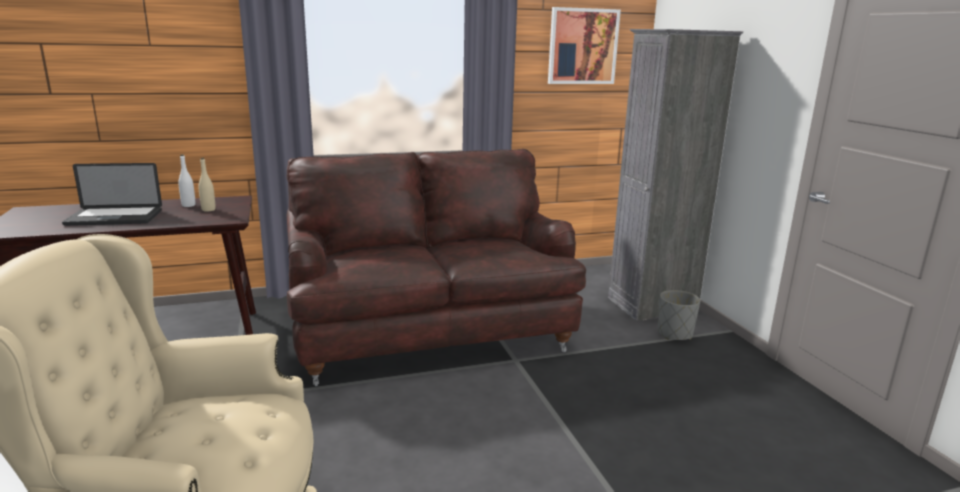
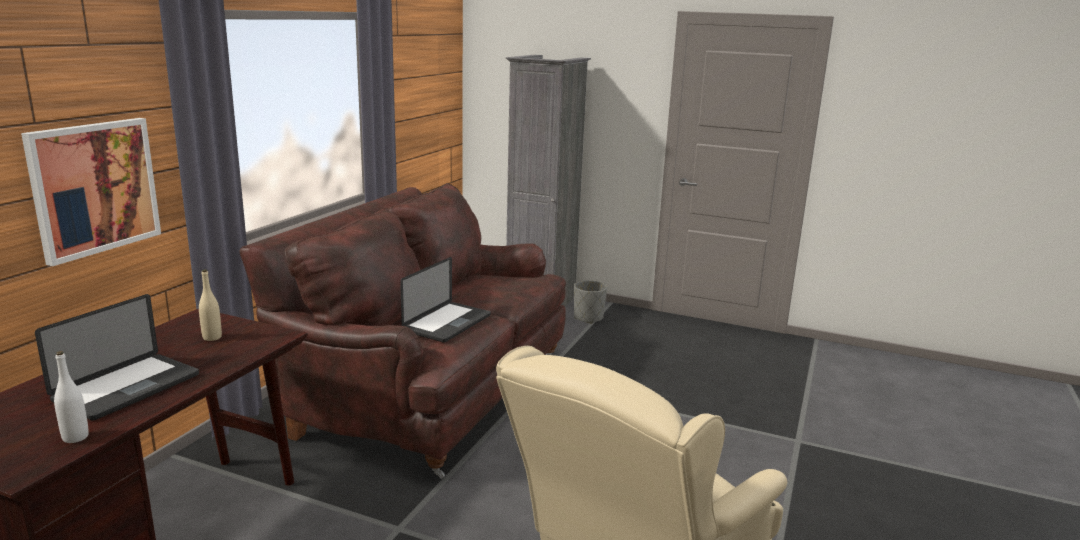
camera: 50 degrees left, 0 degrees up
(188, 205) = (167, 342): white bottle -> white bottle (75, 437)
(384, 258) = (447, 323): none -> laptop
(582, 46) = (425, 70): picture -> picture (94, 188)

